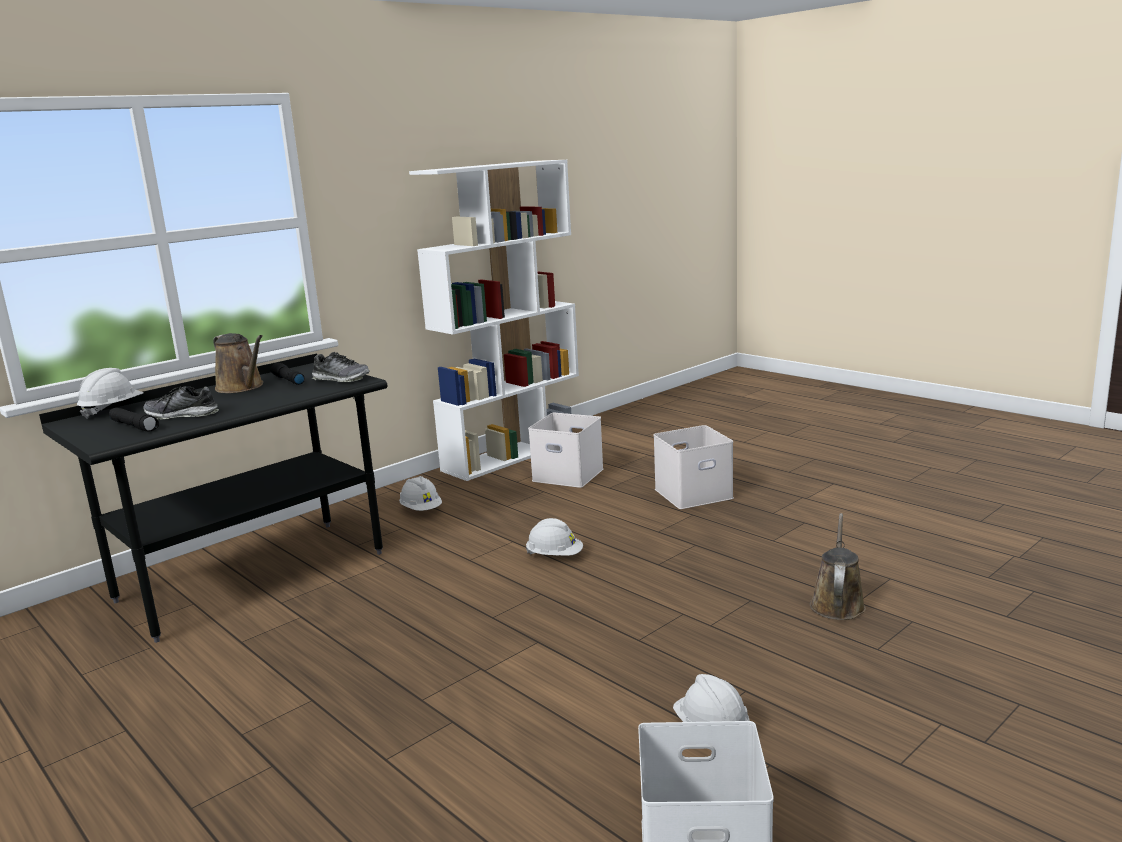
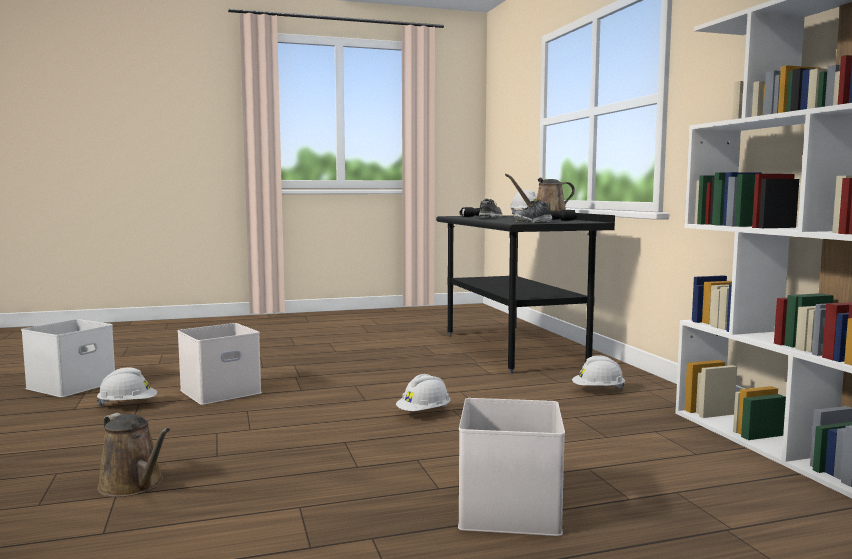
camera: 115 degrees right, 10 degrees down
(566, 475) = (660, 456): white storage box -> white storage box (221, 391)

